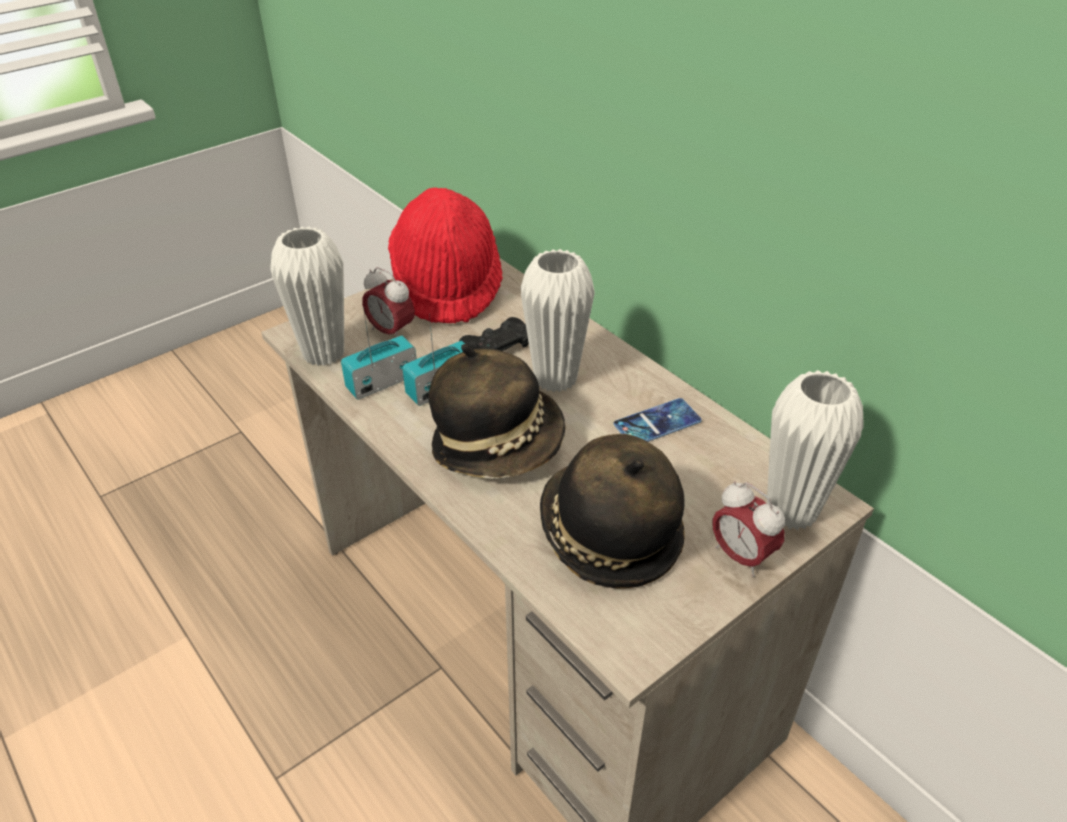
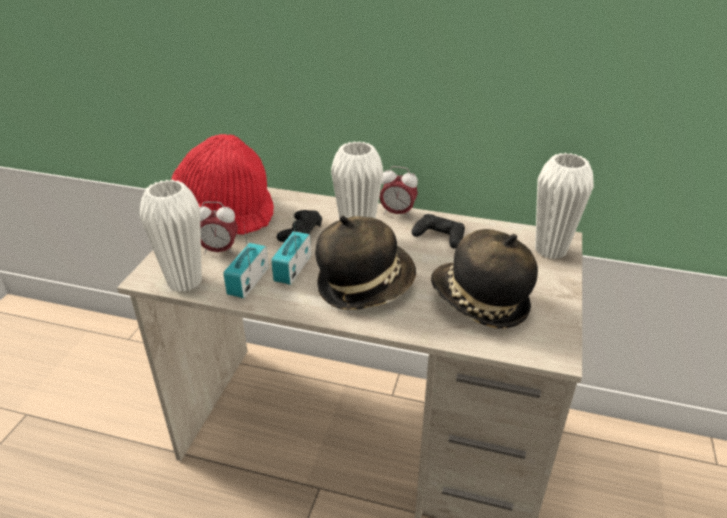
camera: 35 degrees left, 5 degrees down
(657, 423) = (439, 236): phone -> black game controller
(741, 556) = (552, 281): alarm clock -> alarm clock (397, 213)

